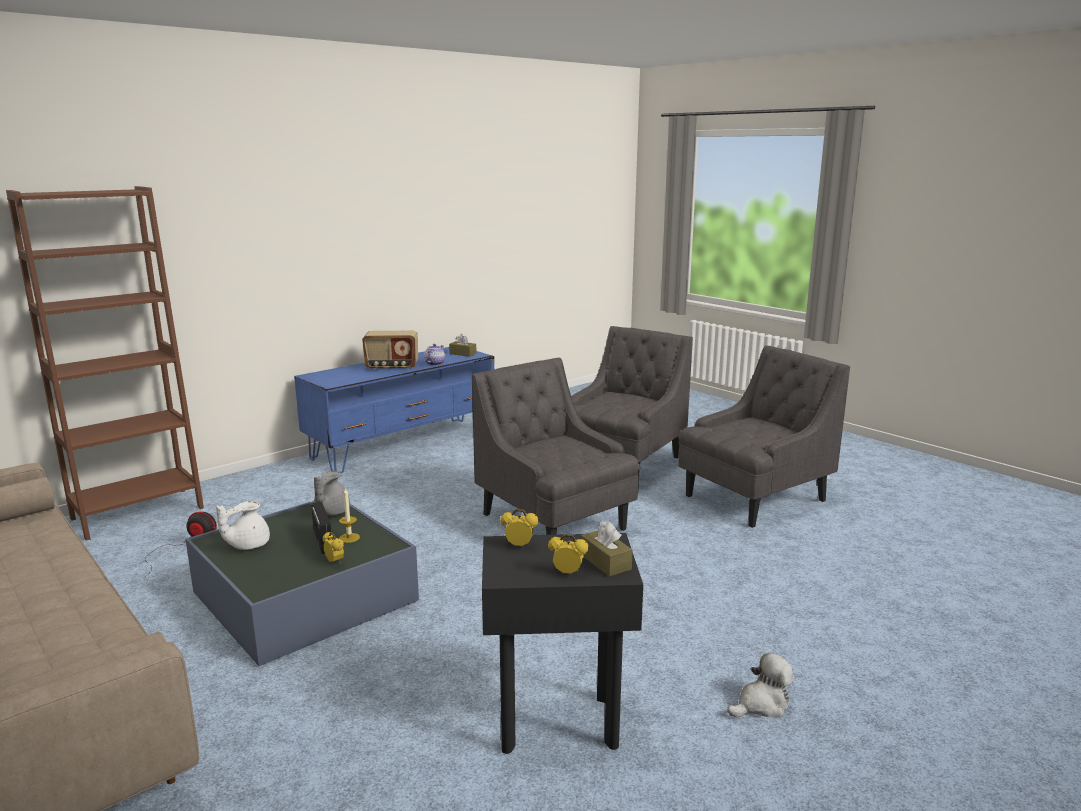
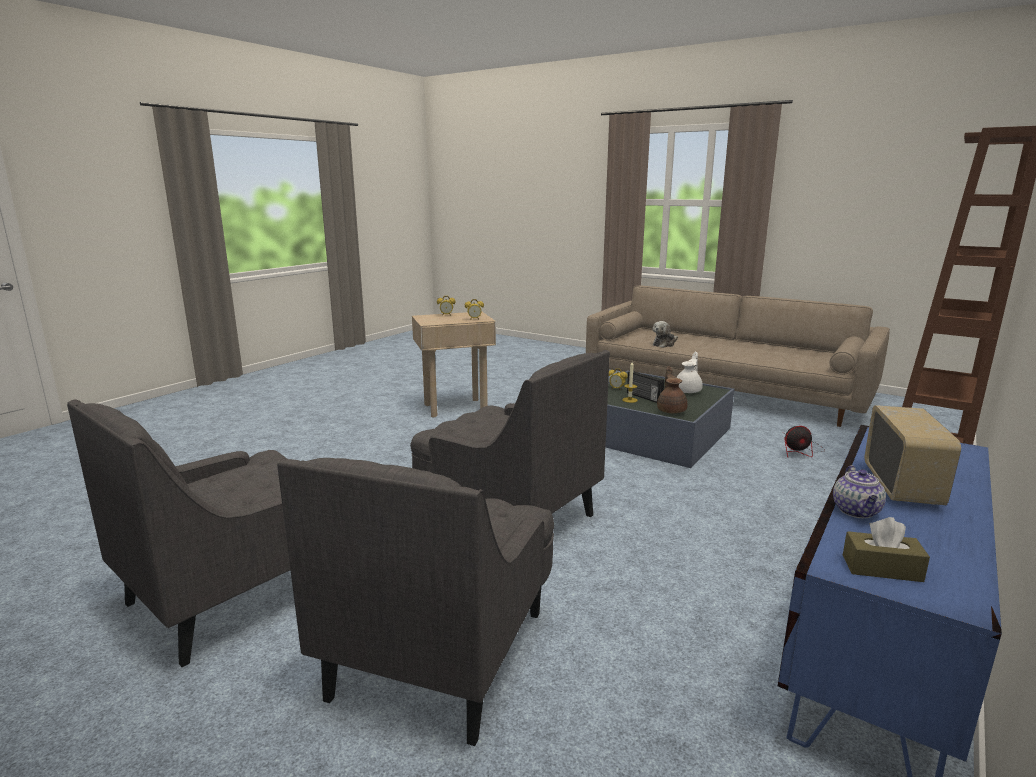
camera: 165 degrees right, 0 degrees up
(330, 512) = (671, 410): grey teapot -> brown teapot
(392, 367) = (902, 487): radio -> radio turned 120 degrees clockwise
(557, 721) = (455, 408): black side table -> beige side table
(605, 562) = (429, 318): brown tissue box -> none
(761, 704) = (346, 422): plush toy -> plush toy (664, 344)

